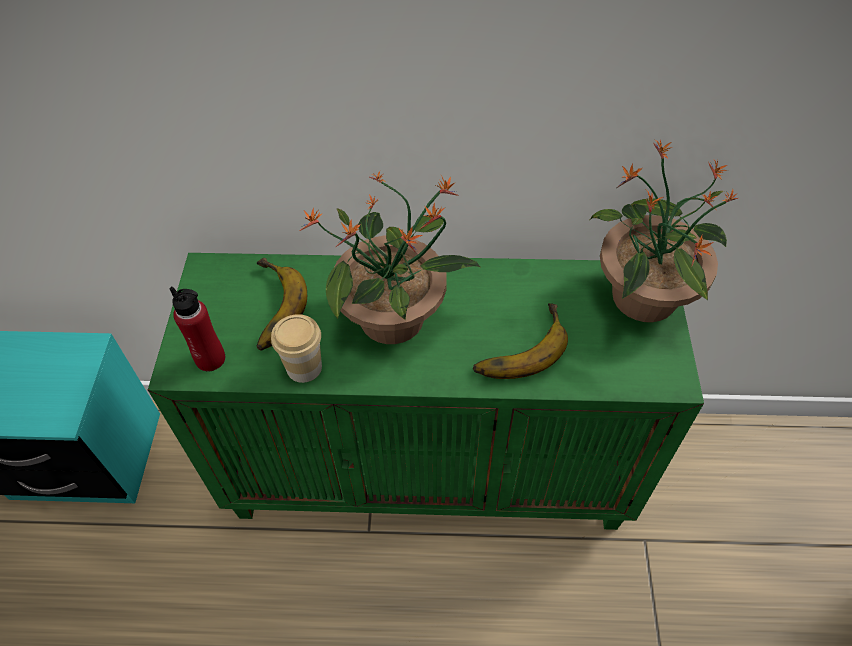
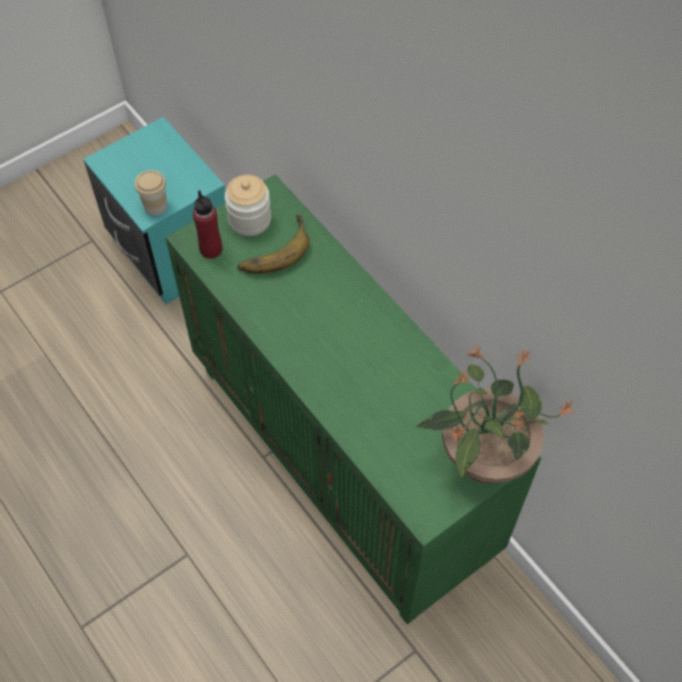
camera: 50 degrees right, 5 degrees up
(215, 304) = (249, 220): none -> jar
(304, 367) = (247, 300): cup -> cup (155, 206)
(394, 318) = (327, 321): potted plant -> none
(517, 346) = (369, 405): banana -> none

